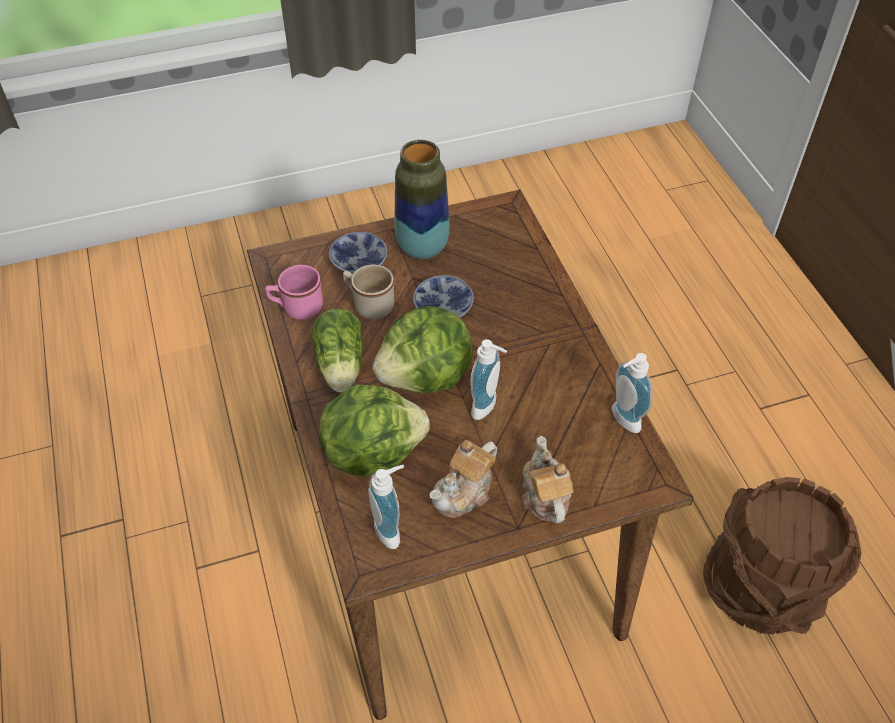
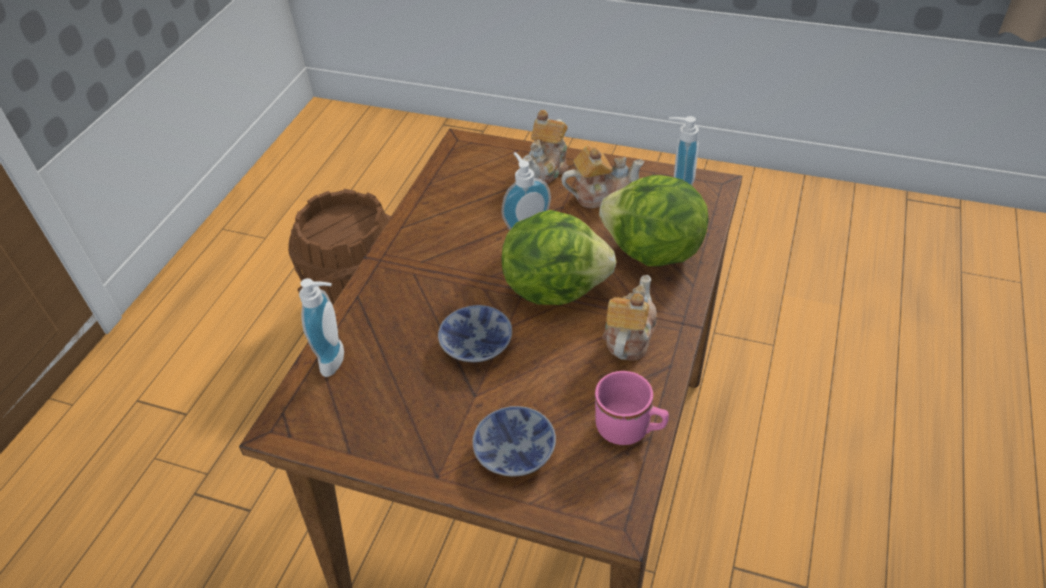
camera: 140 degrees left, 5 degrees down
(340, 367) = (629, 336): lettuce -> teapot
(369, 304) = (548, 389): beige mug -> none
(422, 247) = (428, 428): vase -> none
(622, 420) = (437, 184): soap dispenser -> soap dispenser (337, 359)

